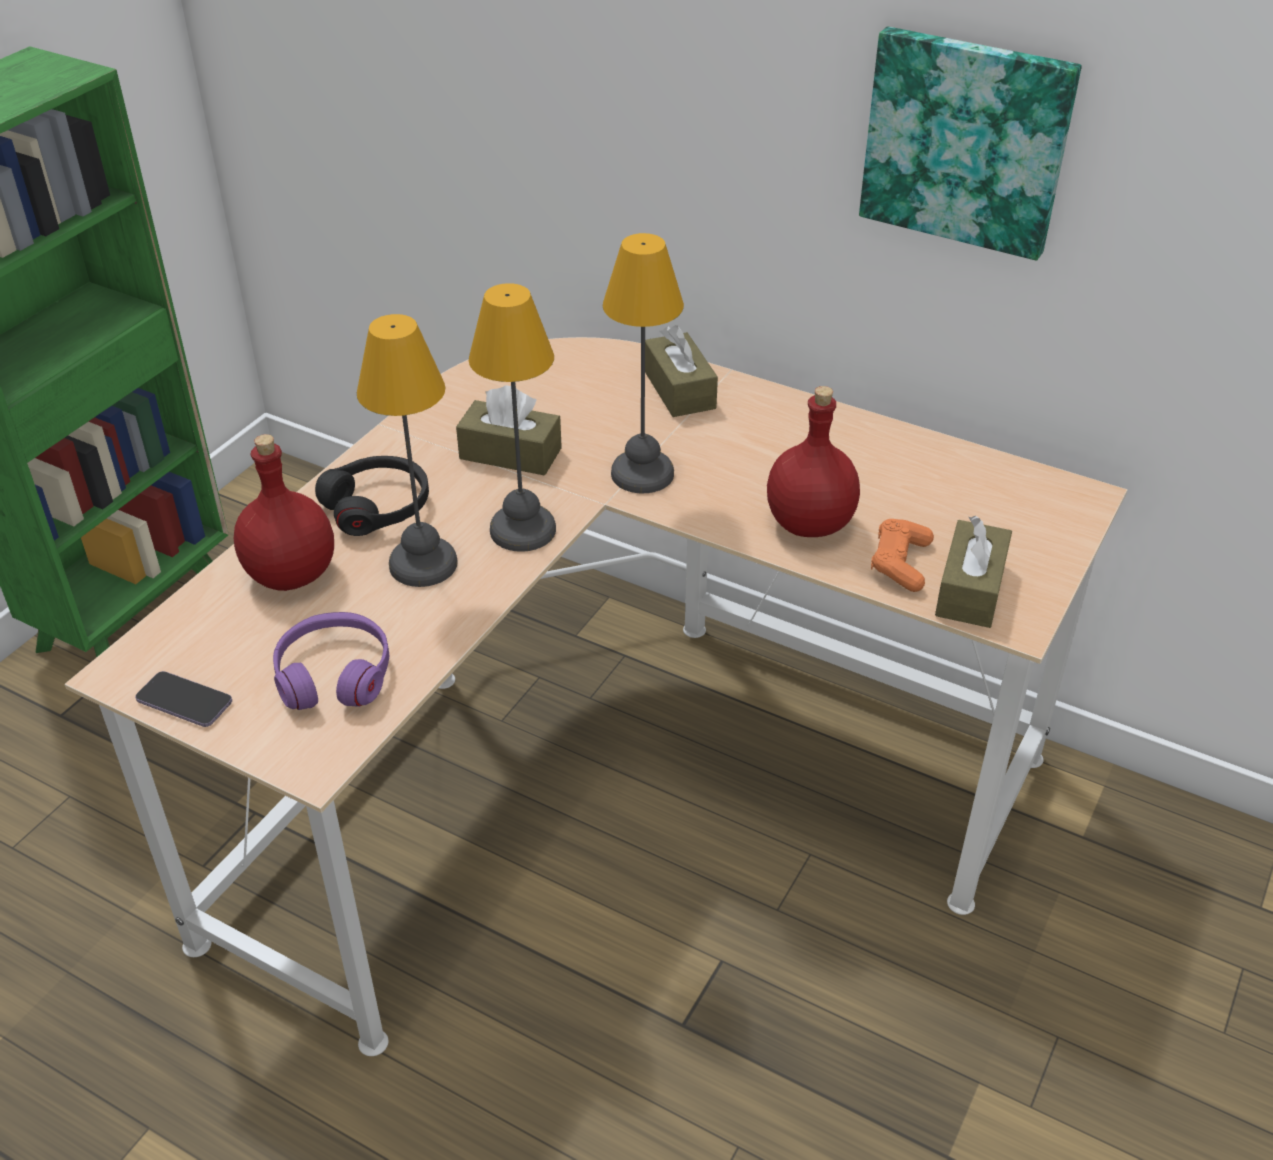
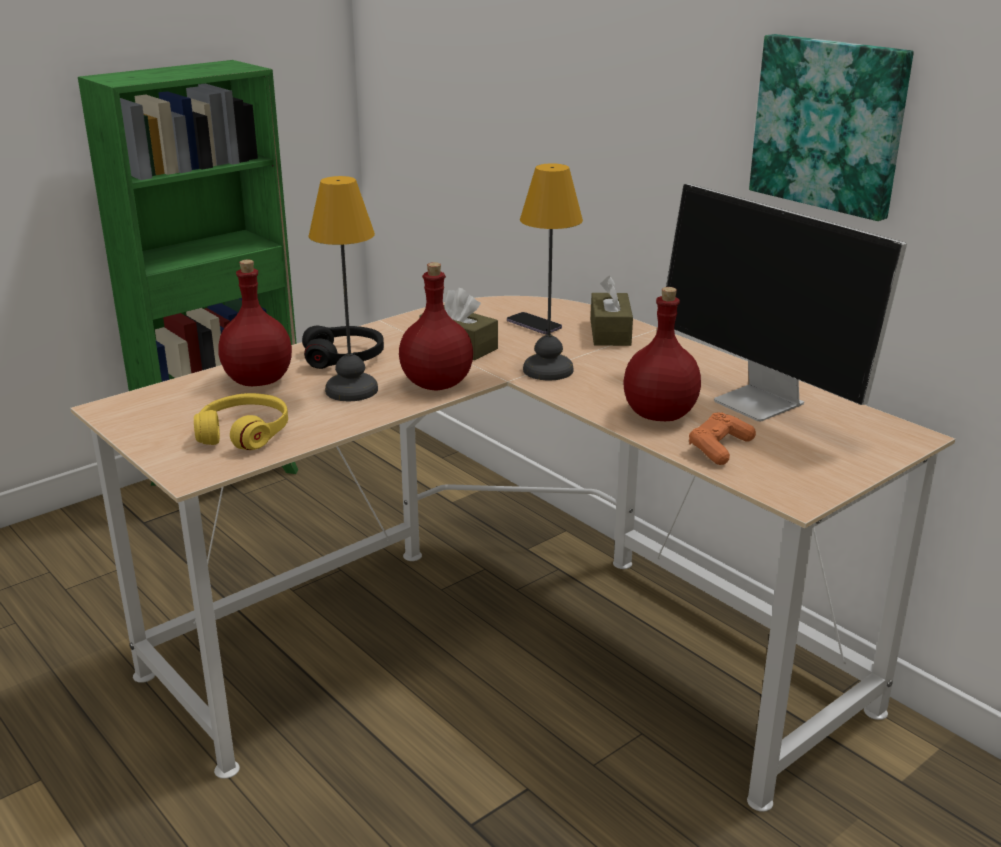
camera: 20 degrees right, 15 degrees down
(184, 701) = (135, 428): phone -> phone (534, 325)
(334, 674) = (244, 433): purple headphones -> yellow headphones
(524, 529) = (438, 384): table lamp -> red bottle
(909, 478) = (761, 403): none -> monitor
(970, 589) = (770, 472): brown tissue box -> none

